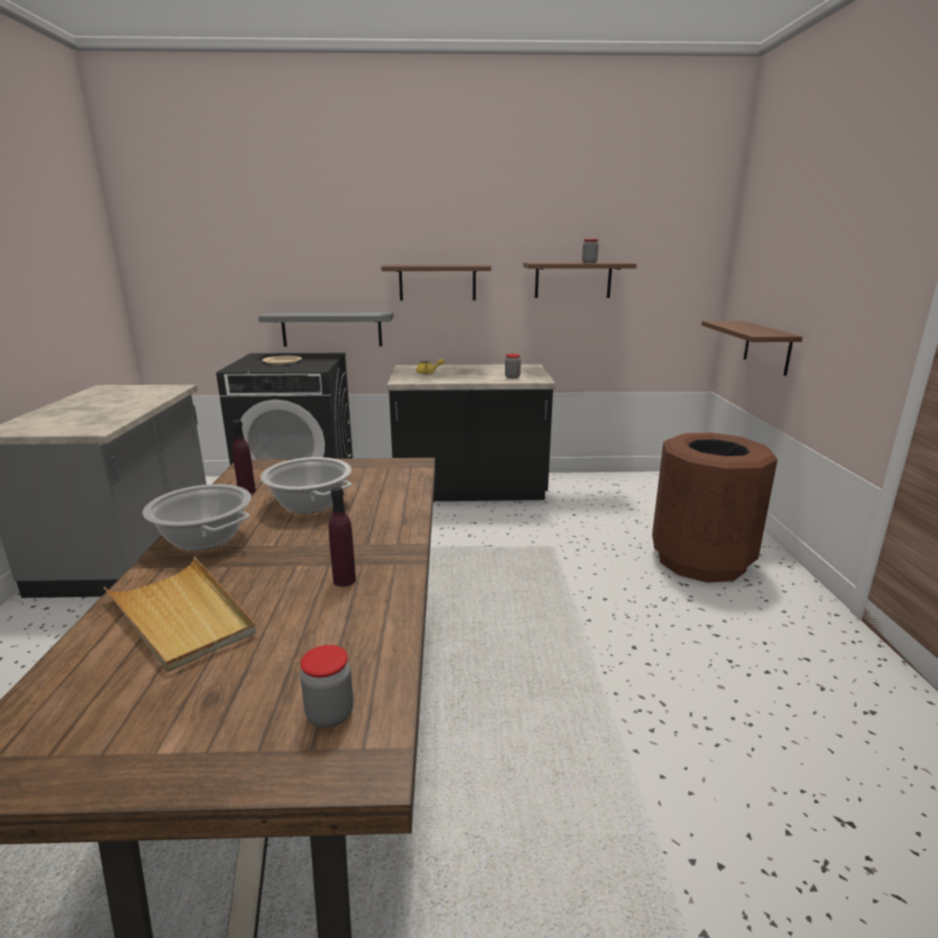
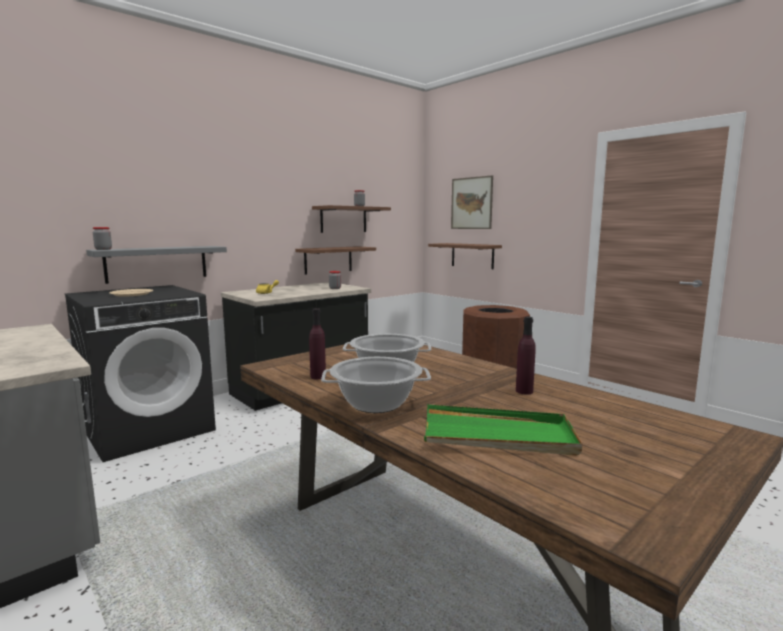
camera: 40 degrees left, 10 degrees down
(181, 616) = (498, 435): beige tray -> green tray
(330, 714) = (683, 431): jar -> jar (103, 249)
(437, 282) = (251, 220): brown shelf -> brown shelf (328, 260)
(780, 258) = (471, 203): none -> picture

